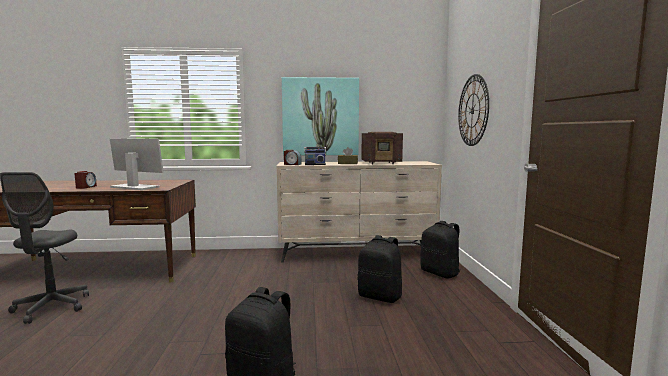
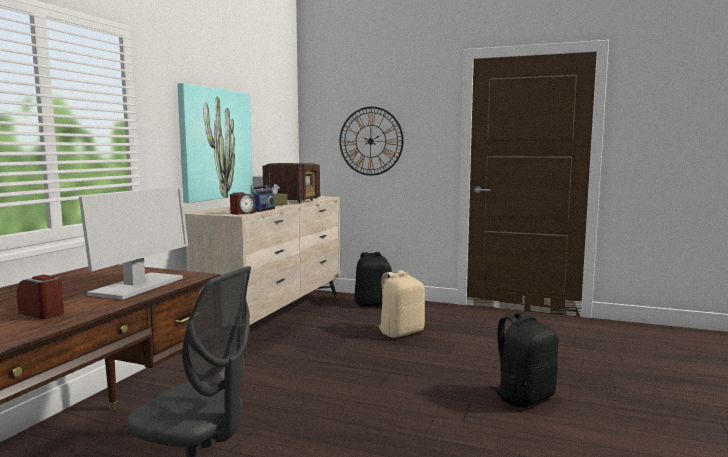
camera: 65 degrees left, 0 degrees up
(135, 187) = (137, 286): monitor -> monitor turned 150 degrees clockwise
(380, 296) = (401, 332): black backpack -> beige backpack

